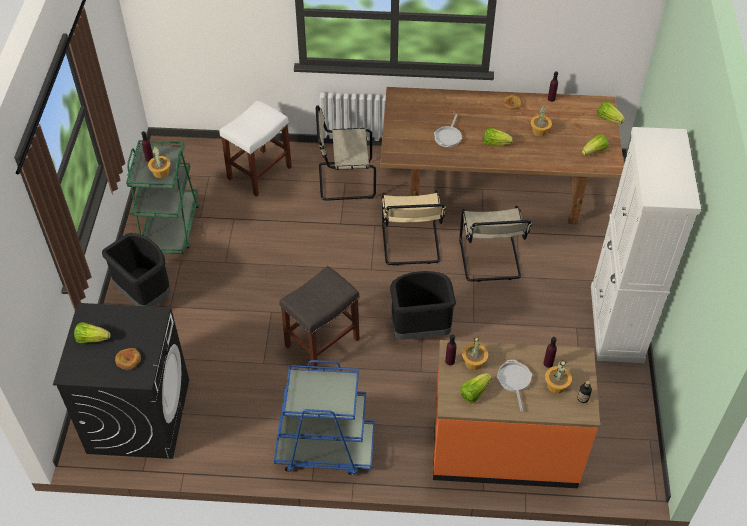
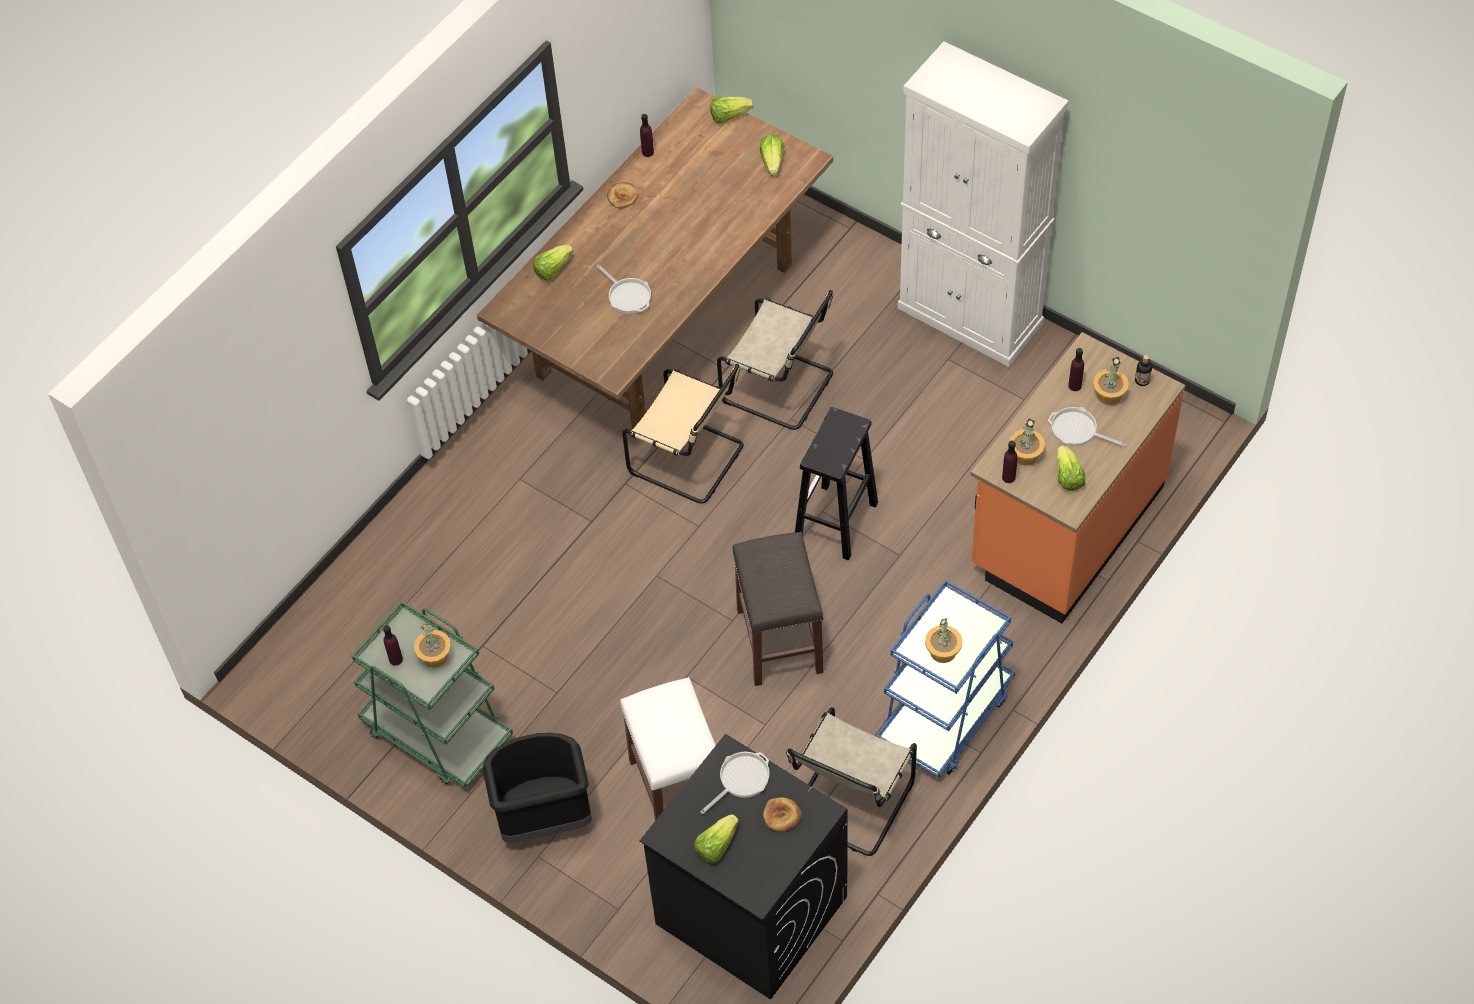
camera: 55 degrees left, 5 degrees up
(143, 329) = (741, 779): none -> frying pan
(259, 173) = (418, 574): white stool -> white stool (679, 789)
(344, 181) = (515, 478): beige chair -> beige chair (849, 804)
(419, 330) = (835, 523): black trash can -> black stool
(495, 143) = (679, 253): lettuce -> lettuce (553, 269)
(539, 131) = (695, 196): potted plant -> potted plant (943, 651)

